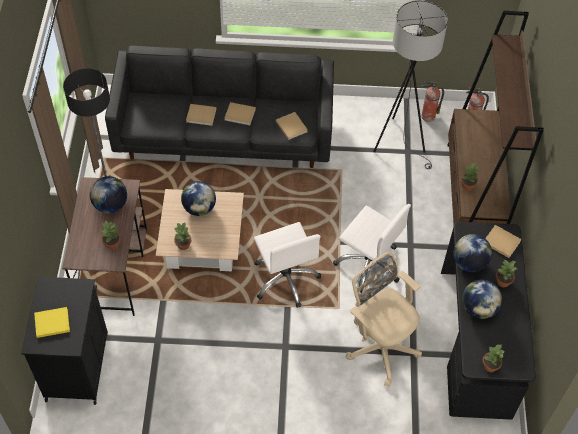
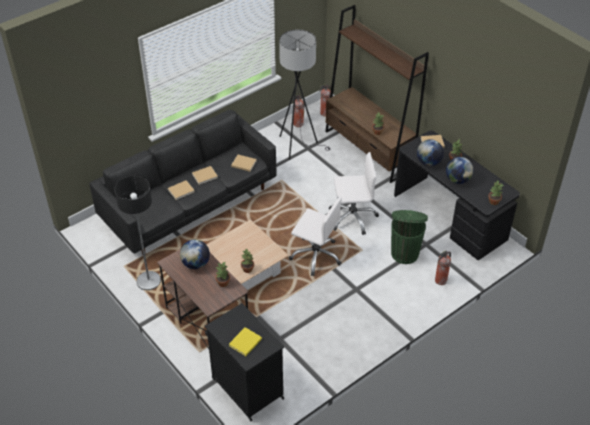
camera: 40 degrees left, 10 degrees down
(199, 208) = (233, 244): globe -> none
(379, 345) = (405, 253): beige office chair -> green trash can
(382, 406) = (440, 281): none -> fire extinguisher

